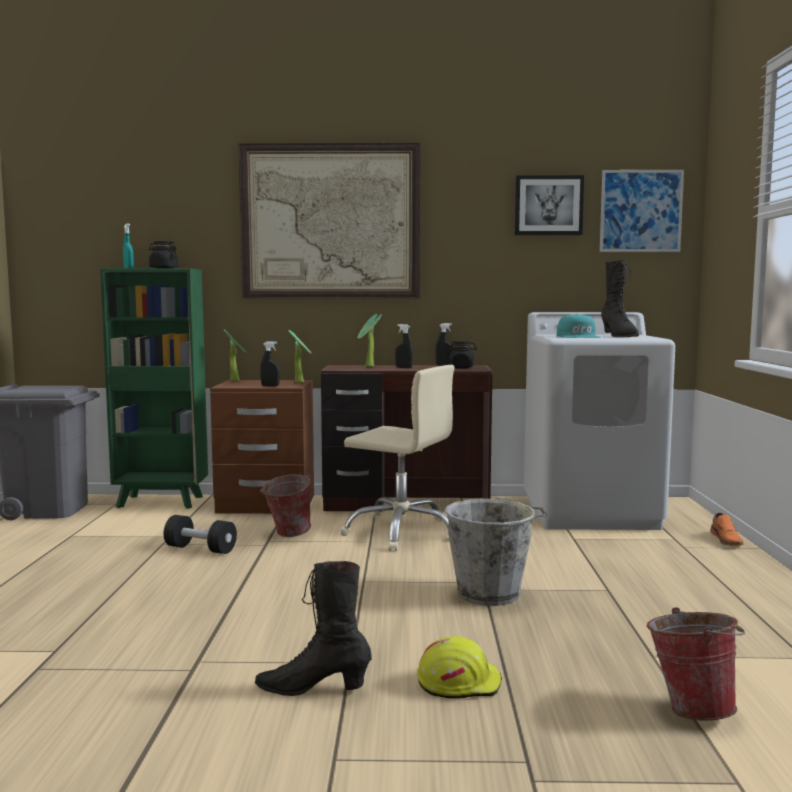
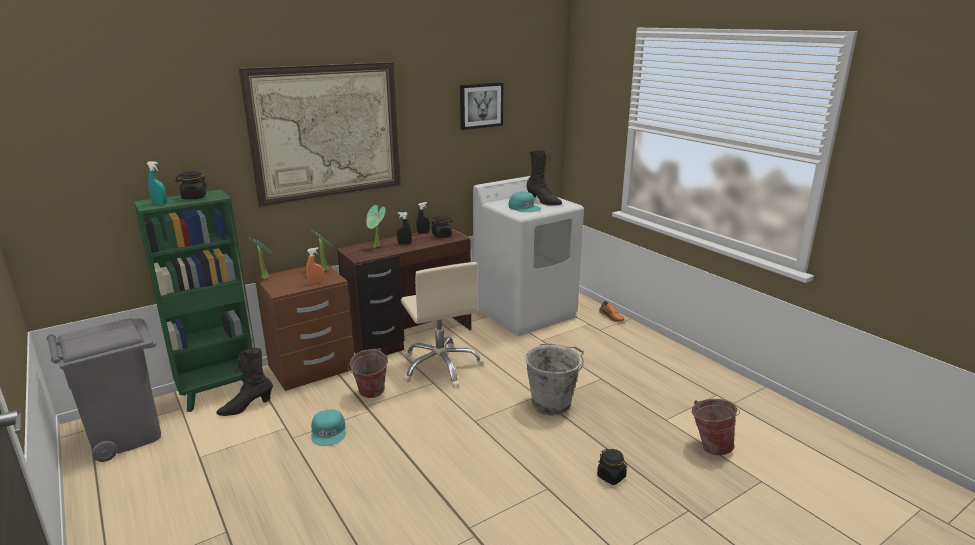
camera: 35 degrees left, 15 degrees up
(200, 549) = (329, 432): black dumbbell -> turquoise cap
(270, 386) = (315, 282): black spray bottle -> orange spray bottle
(313, 688) = (553, 515): black boot -> black boot (246, 407)
(402, 531) = (441, 366): beige office chair -> beige office chair turned 75 degrees clockwise
(459, 682) = (611, 476): yellow hard hat -> black jar
(641, 211) = (534, 105): picture -> none

